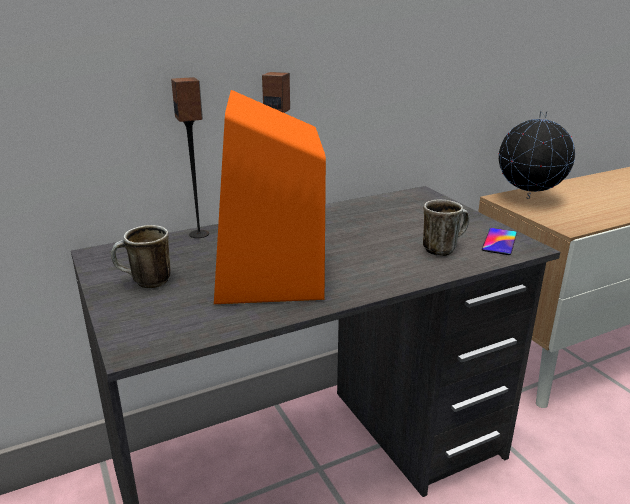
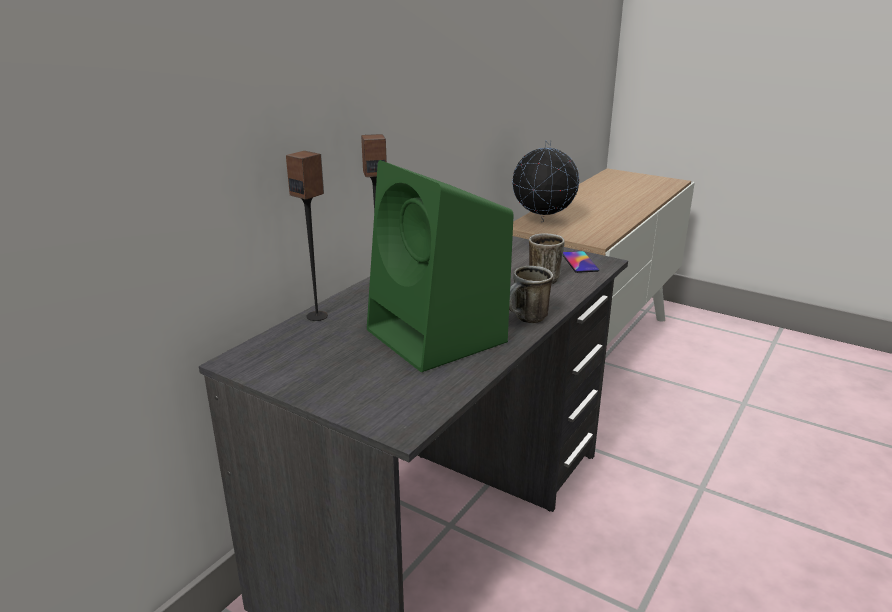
camera: 30 degrees left, 0 degrees up
(145, 283) = (330, 373): mug -> mug (527, 320)
(270, 278) = (439, 337): orange speaker -> green speaker

